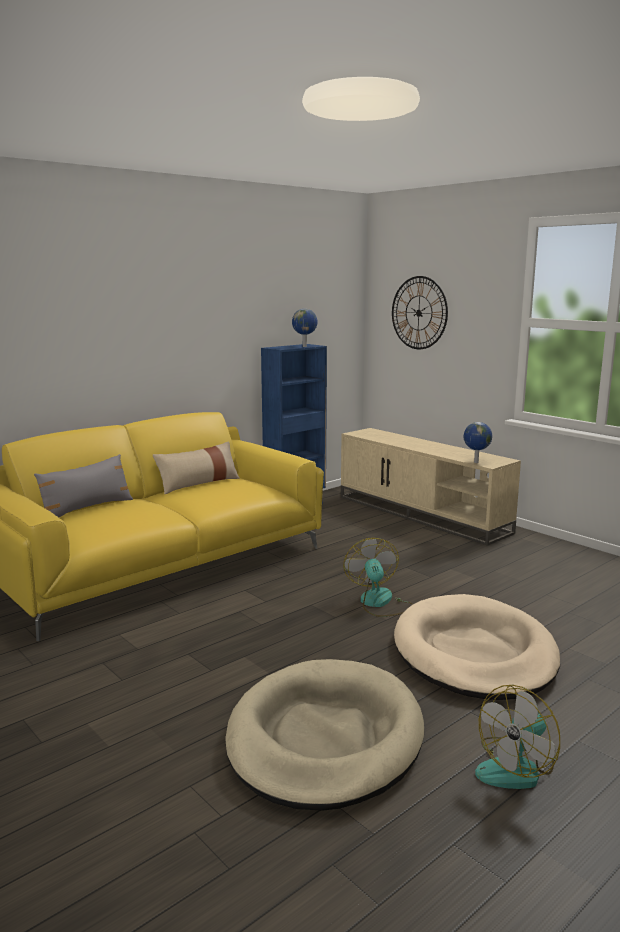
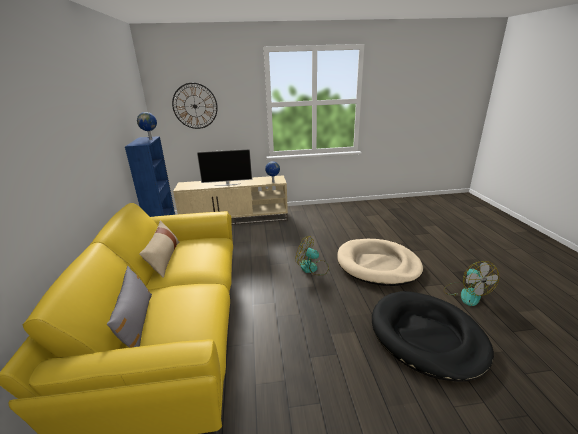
camera: 55 degrees left, 10 degrees up
(325, 738) = (426, 336): beige dog bed -> black dog bed
(413, 446) = (227, 184): none -> television

